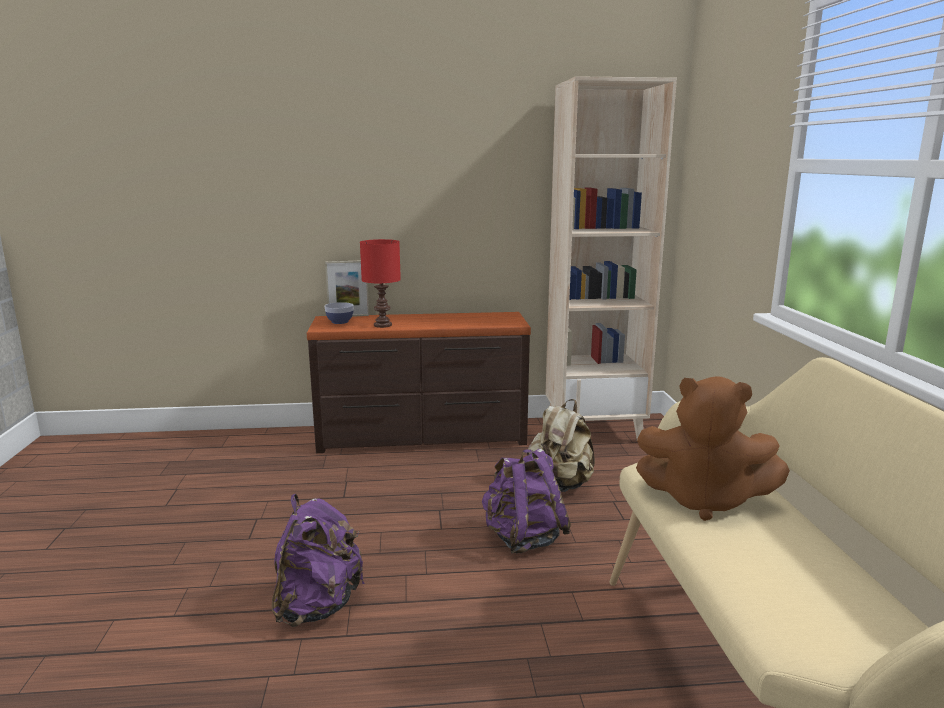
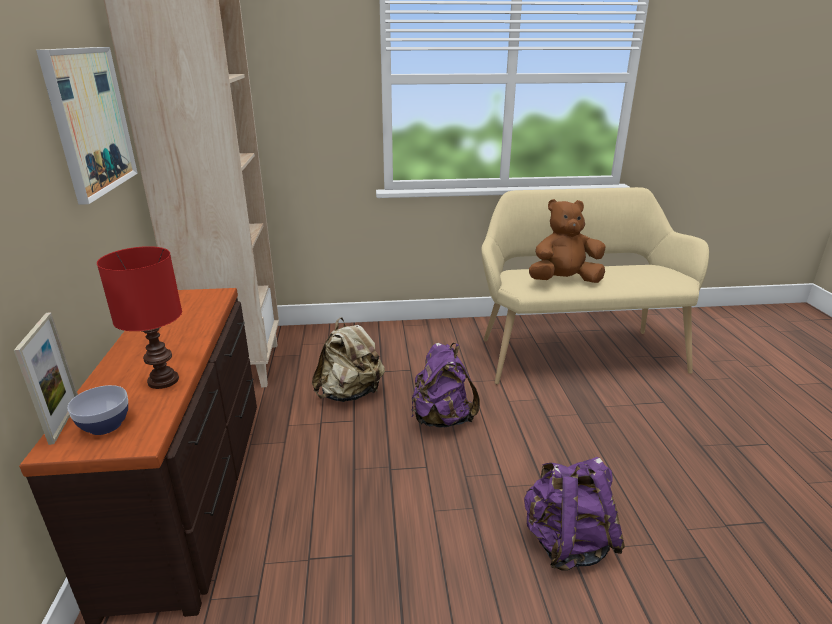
camera: 90 degrees left, 10 degrees up
(492, 176) = (89, 121): none -> picture
(703, 500) = (563, 281): brown plush toy -> brown plush toy turned 120 degrees counterclockwise

